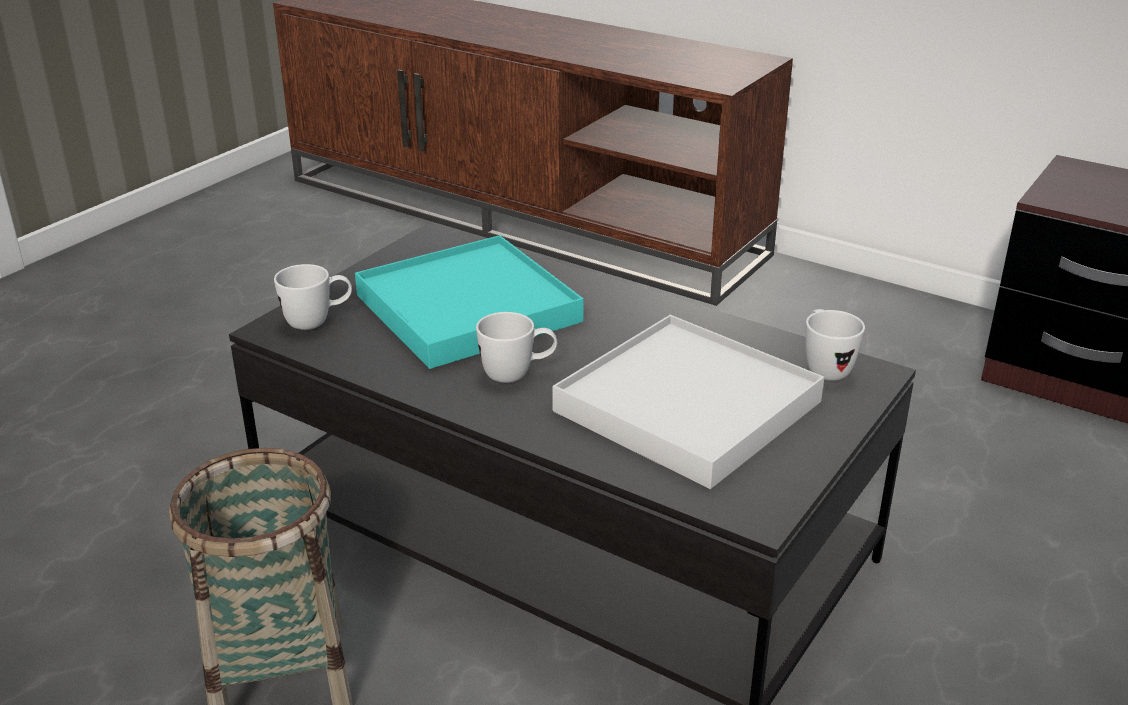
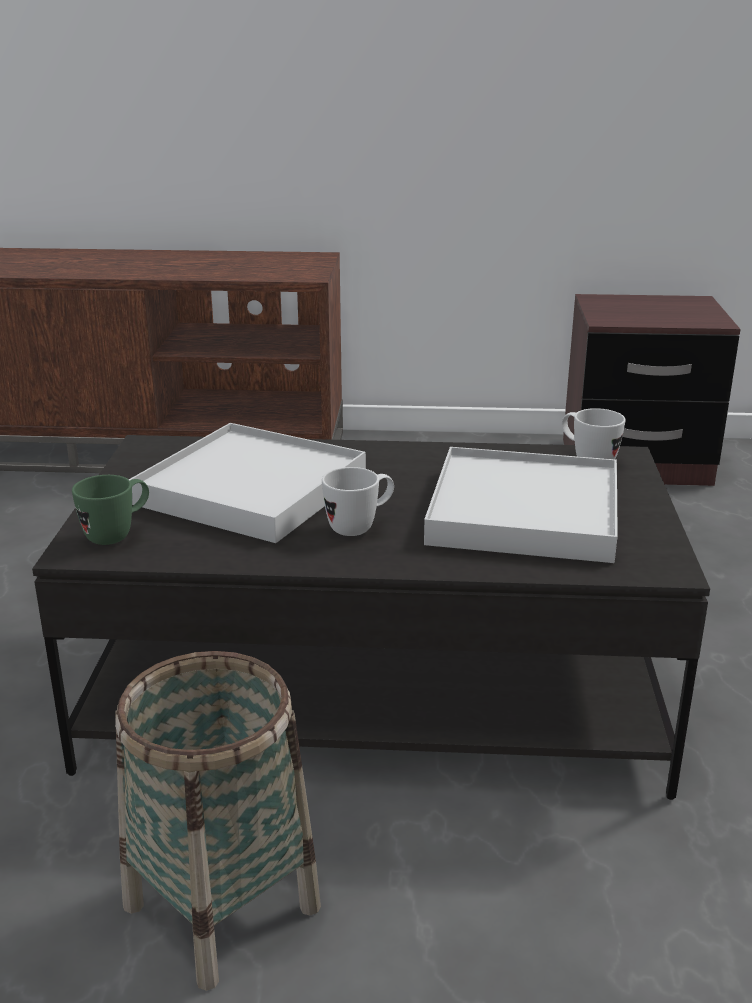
camera: 30 degrees left, 5 degrees down
(318, 322) = (117, 535): white mug -> green mug
(467, 308) = (250, 489): turquoise tray -> white tray

